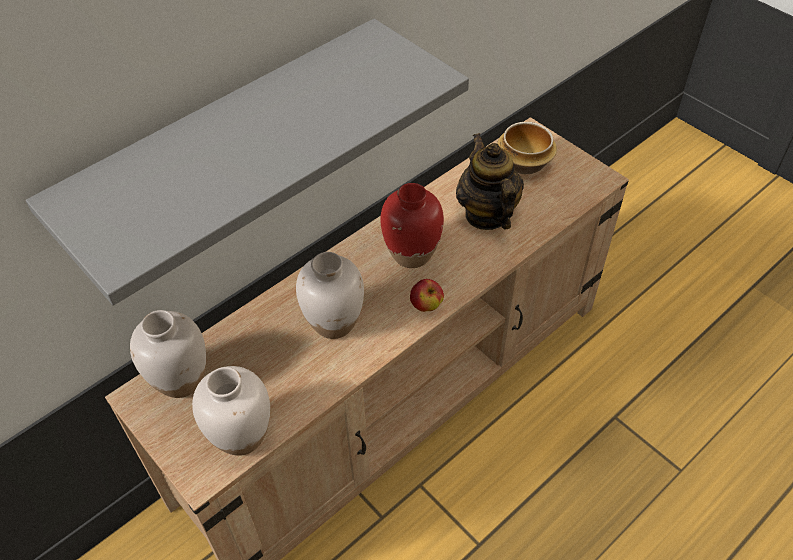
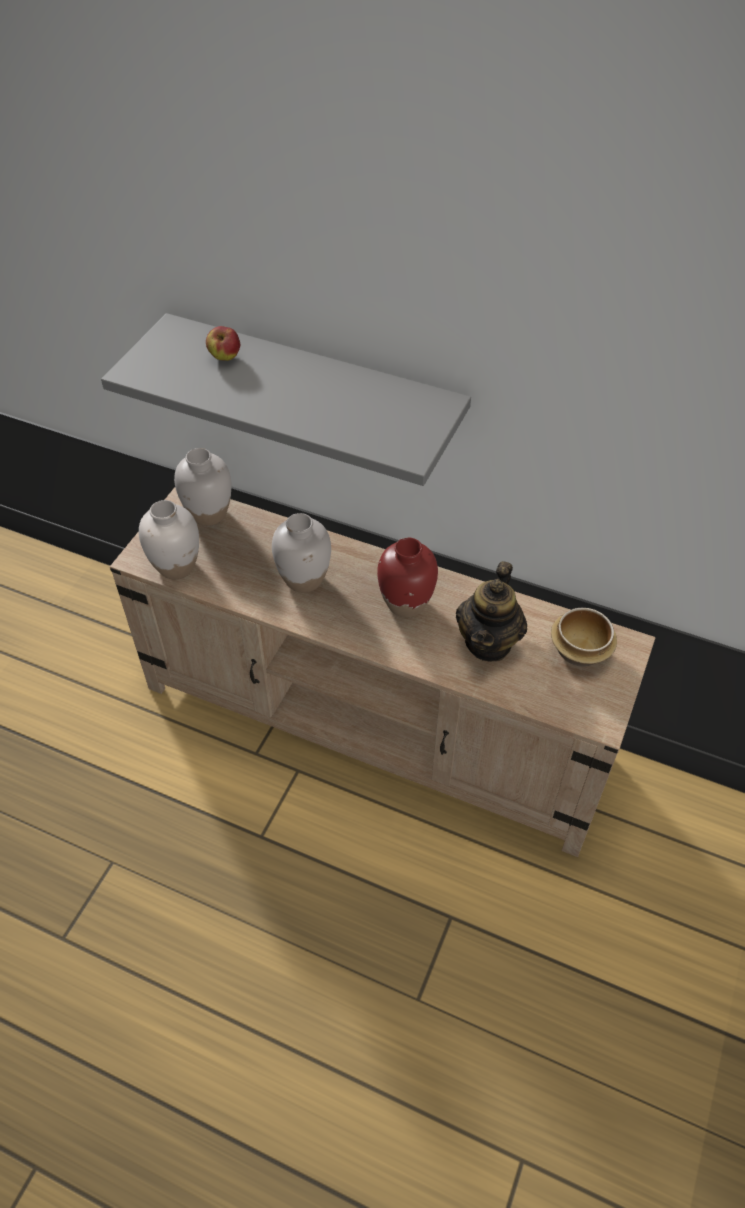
camera: 65 degrees right, 0 degrees up
(426, 305) = (353, 633): apple -> apple (225, 357)
(487, 214) = (489, 642): teapot -> teapot turned 150 degrees clockwise

